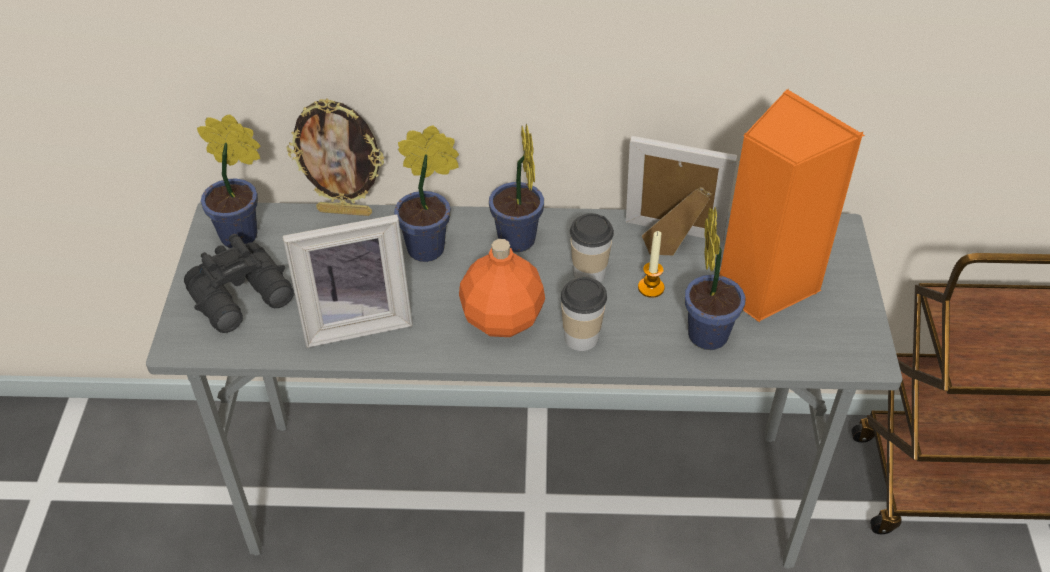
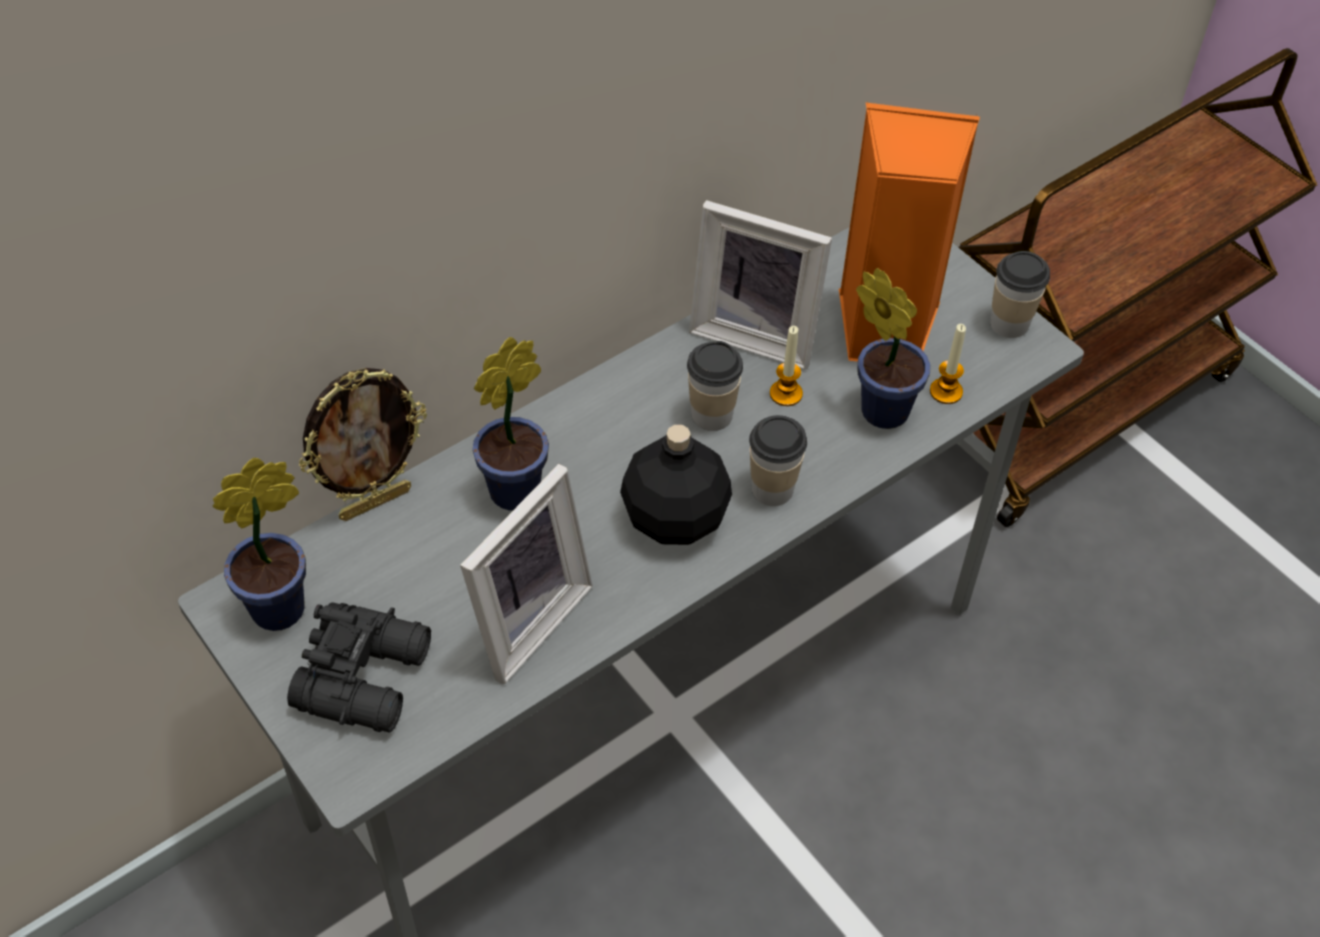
camera: 40 degrees left, 5 degrees up
(503, 318) = (676, 517): orange bottle -> black bottle
(517, 243) = (606, 426): potted plant -> none
(670, 242) = (757, 332): picture frame -> picture frame turned 135 degrees counterclockwise
(765, 348) = (946, 391): none -> candle
(860, 331) = (1009, 323): none -> cup

